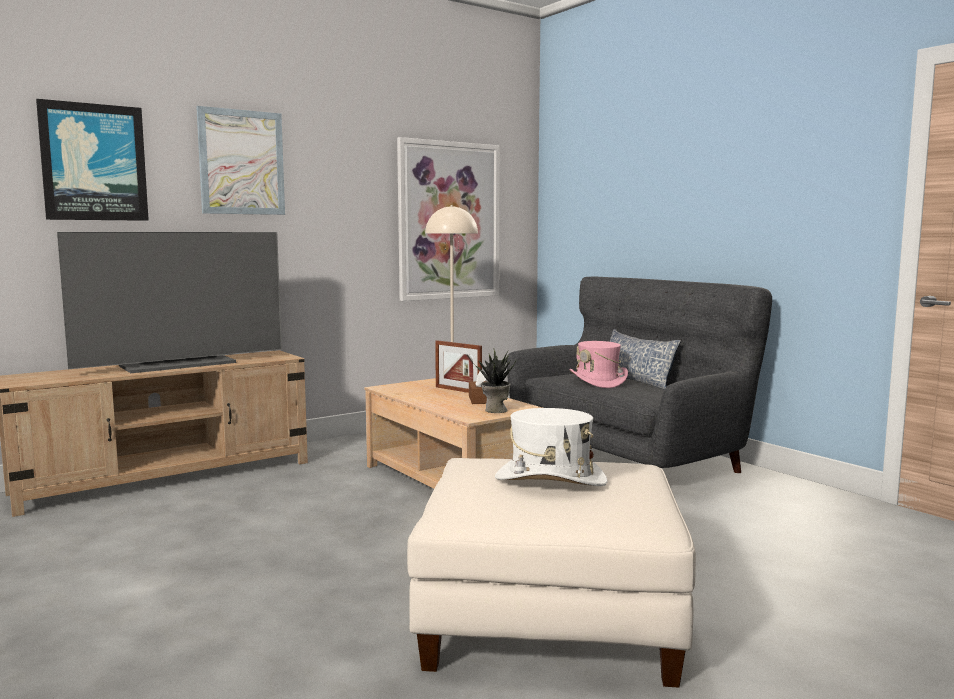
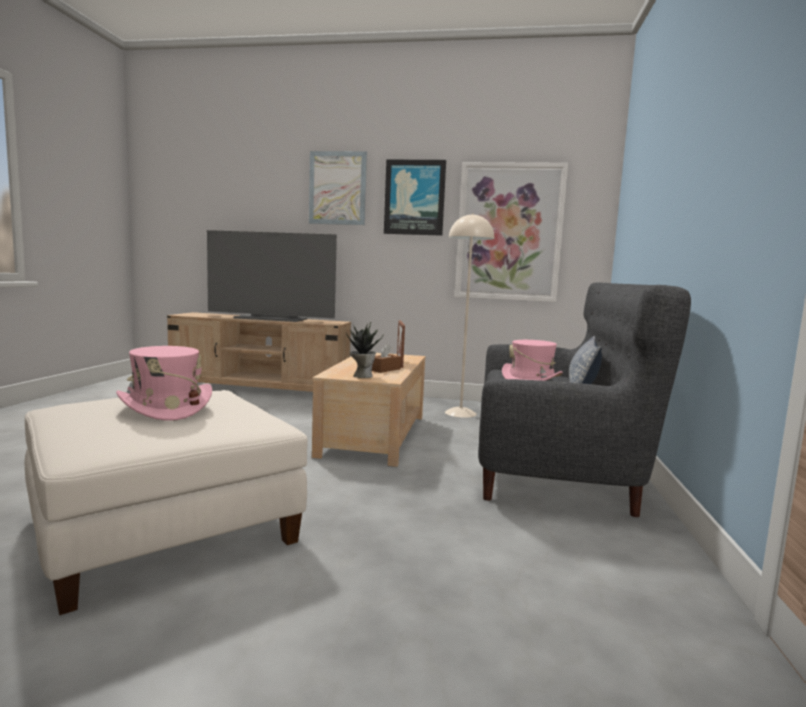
camera: 45 degrees right, 0 degrees up
(94, 162) = (250, 191): picture -> picture (414, 197)
(550, 479) = (165, 408): white hat -> pink hat

